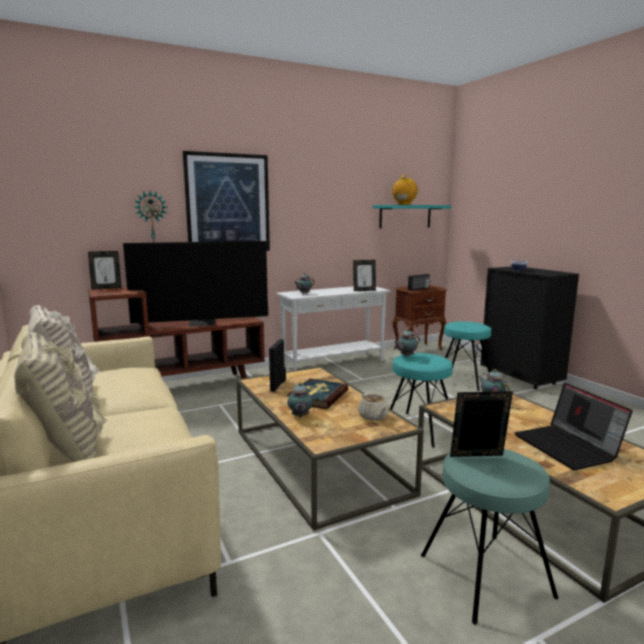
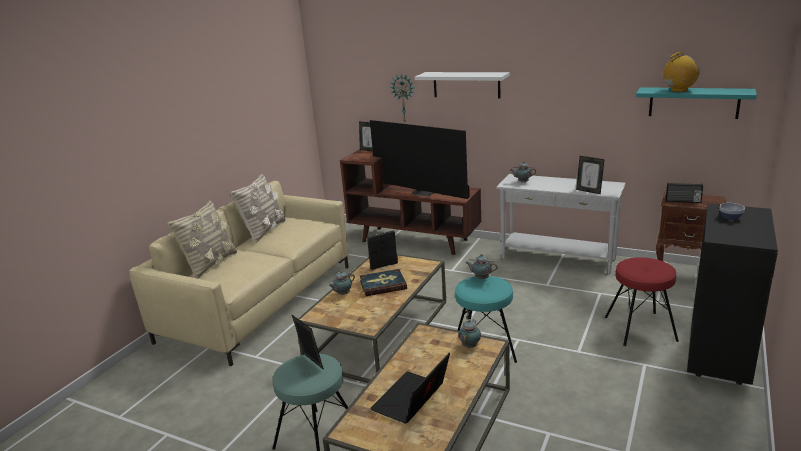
camera: 55 degrees right, 10 degrees up
(228, 203) = (466, 84): picture -> white shelf
(373, 416) = (373, 315): beige teapot -> none
(464, 380) = (640, 329): turquoise stool -> red stool

